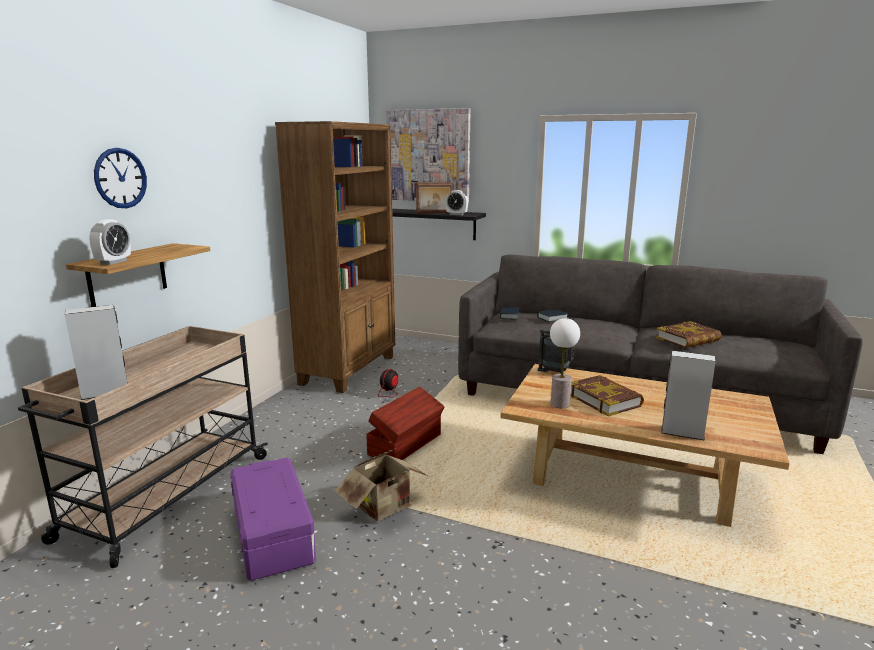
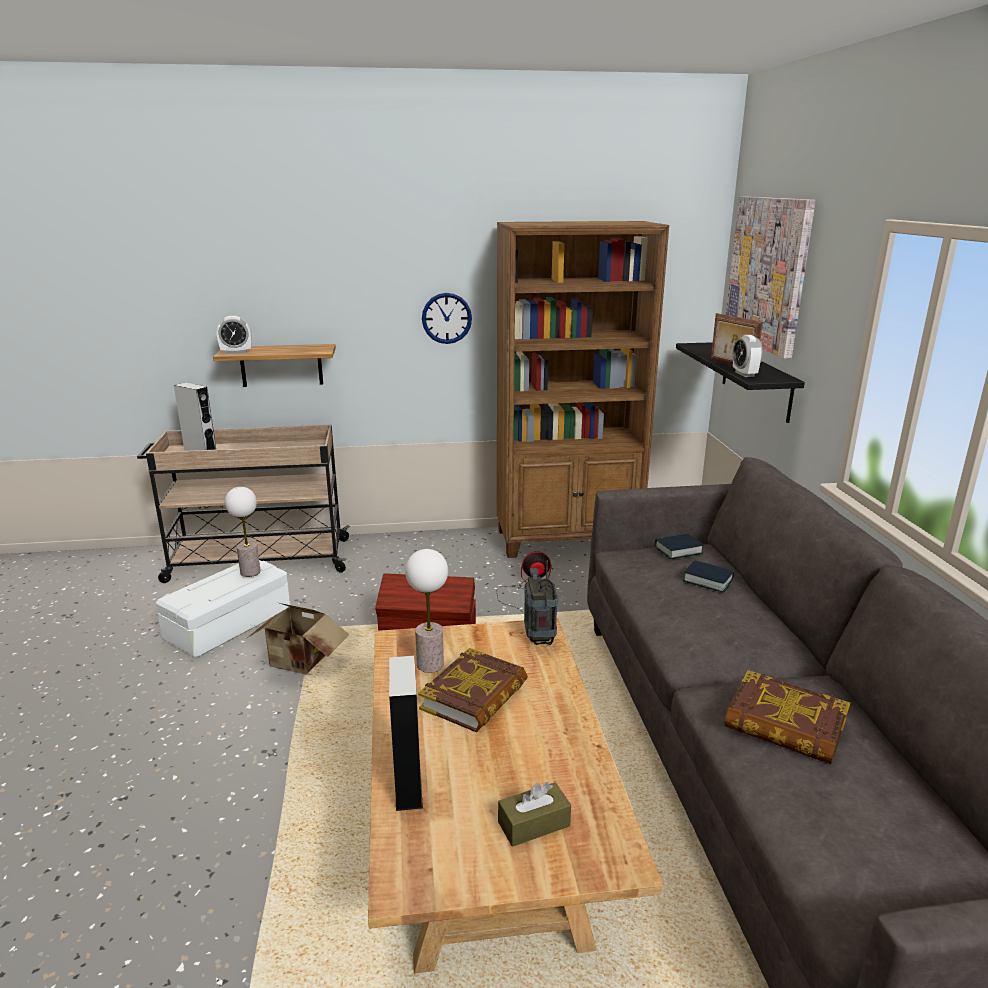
camera: 60 degrees right, 5 degrees up
(120, 178) = (281, 279): wall clock -> wall clock (446, 318)
(267, 473) = (250, 572): none -> table lamp
(274, 534) = (229, 624): purple storage box -> white storage box
(724, 410) = (534, 824): none -> brown tissue box

